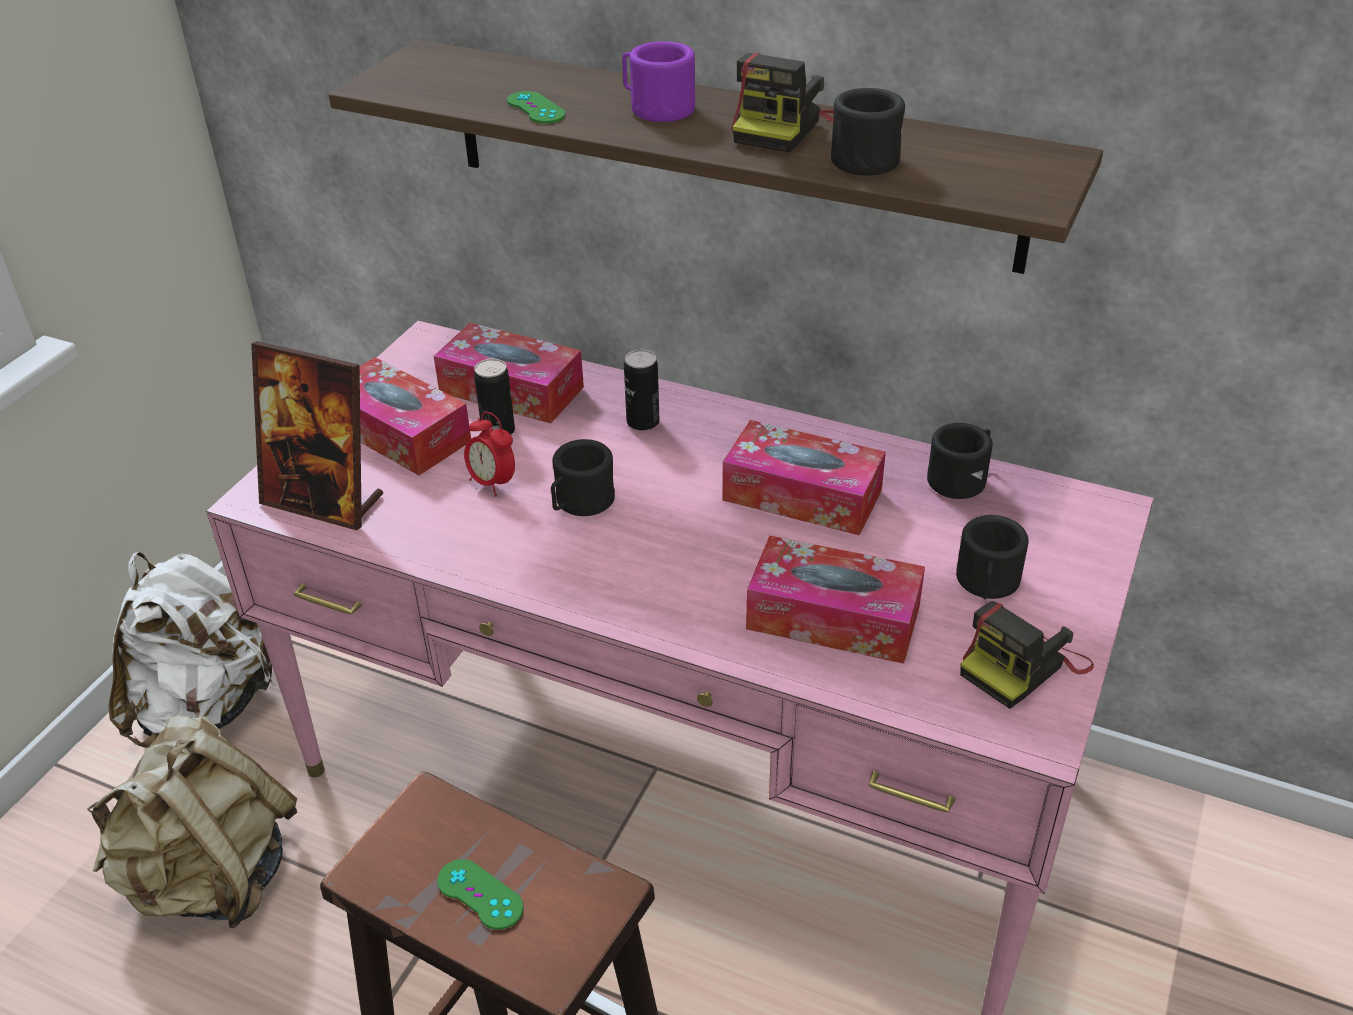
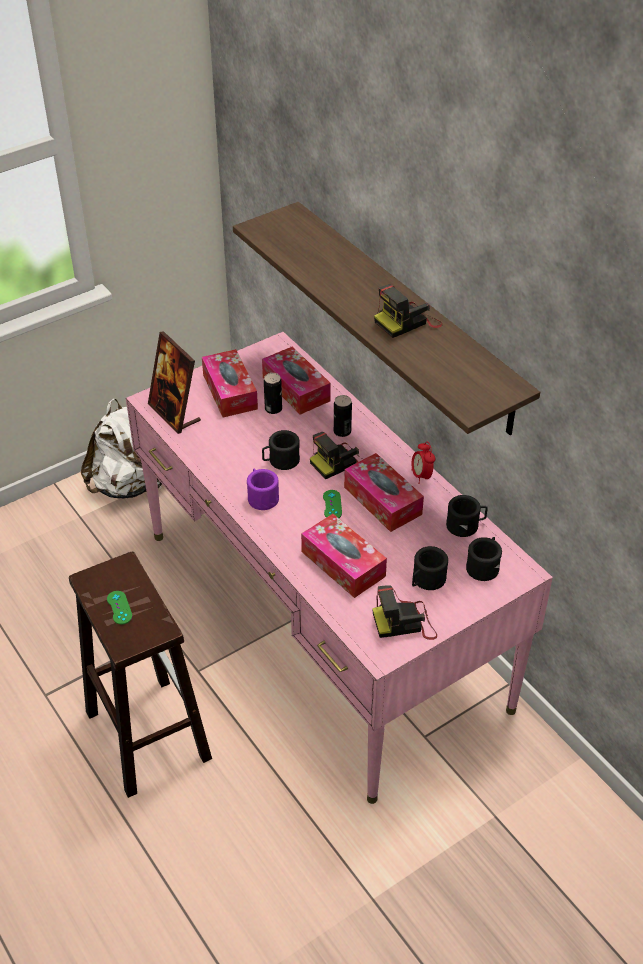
camera: 30 degrees right, 5 degrees up
(212, 877) = (88, 565): beige backpack -> none
(492, 483) = (250, 435): alarm clock -> alarm clock (421, 476)
(536, 108) = (311, 268): green game controller -> green game controller (332, 505)
(656, 108) = (363, 288): purple mug -> purple mug (261, 497)
(681, 467) = (339, 462): none -> camera
(863, 157) = (423, 353): black mug -> black mug (484, 566)

